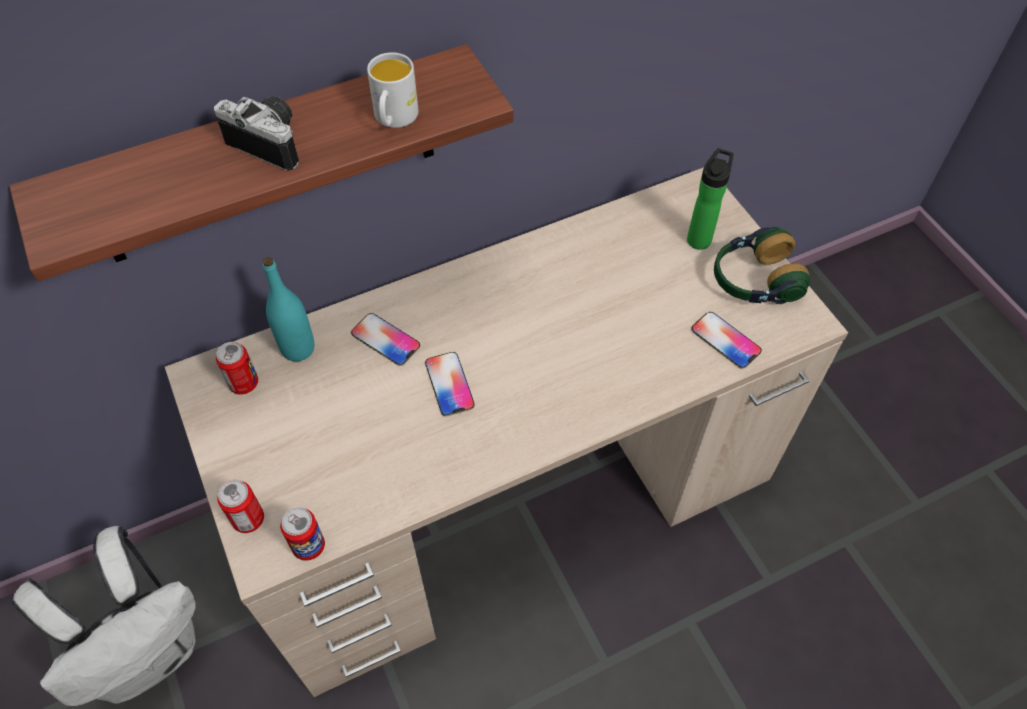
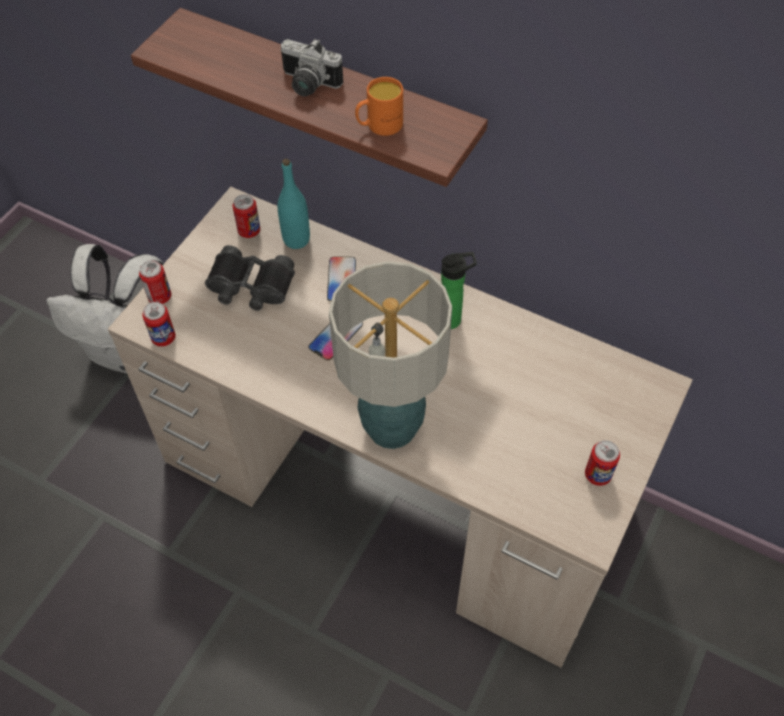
camera: 55 degrees right, 0 degrees up
(272, 141) = (307, 85): camera -> camera turned 120 degrees clockwise
(318, 423) = (250, 286): none -> black binoculars
(394, 119) = (379, 126): white mug -> orange mug
(594, 401) = (392, 428): none -> table lamp
(700, 237) = (608, 414): bottle -> bottle (453, 320)
(725, 340) = (519, 485): phone -> none
(754, 281) = (597, 475): headphones -> can

